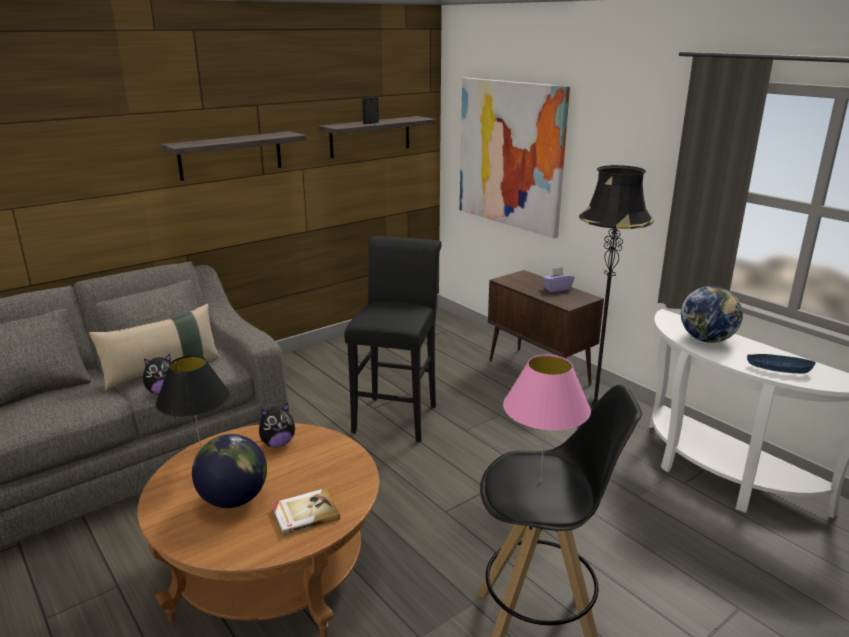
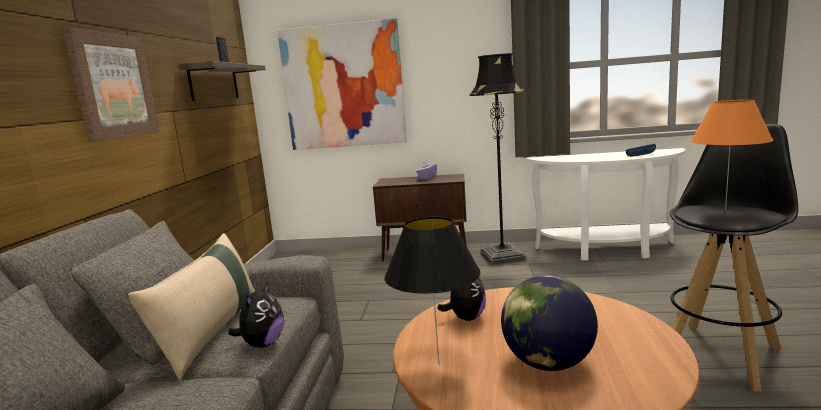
camera: 45 degrees left, 10 degrees down
(230, 155) = (113, 86): shelf -> picture
(304, 513) = (614, 333): book -> none
(397, 415) = (389, 314): black stool -> none
(541, 481) = (725, 211): pink table lamp -> orange table lamp
(706, 339) = (583, 157): globe -> none

